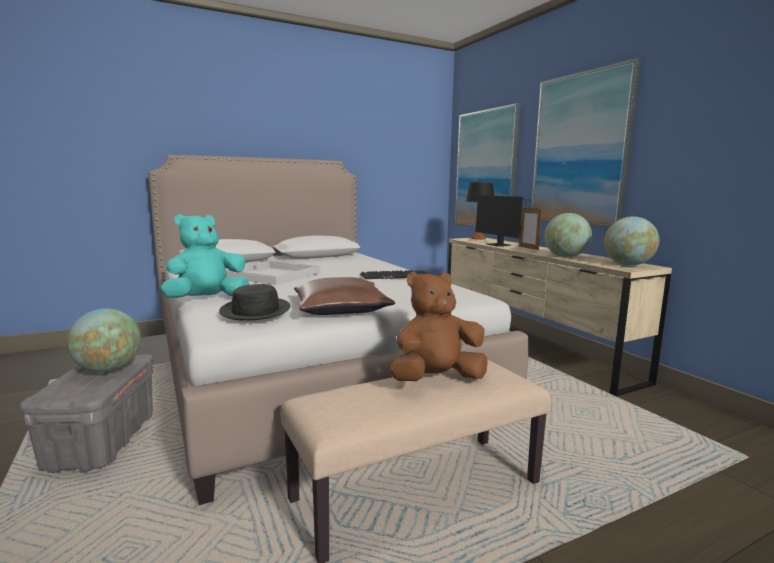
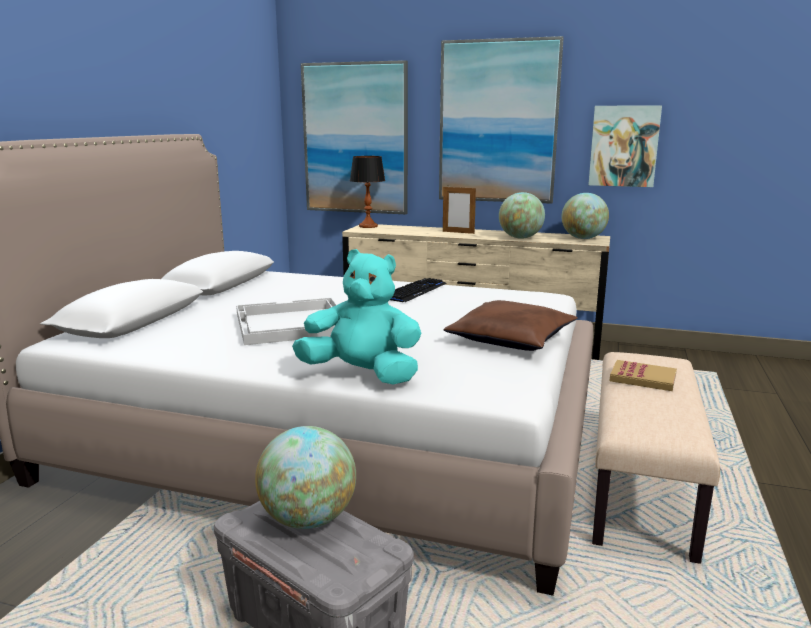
camera: 45 degrees left, 5 degrees up
(207, 300) = (362, 374): turquoise plush toy -> turquoise plush toy turned 105 degrees clockwise
(256, 310) = (472, 365): black hat -> none
(436, 379) = (642, 378): brown plush toy -> book
(499, 245) = (423, 233): monitor -> none
(696, 168) = (624, 146): none -> picture

